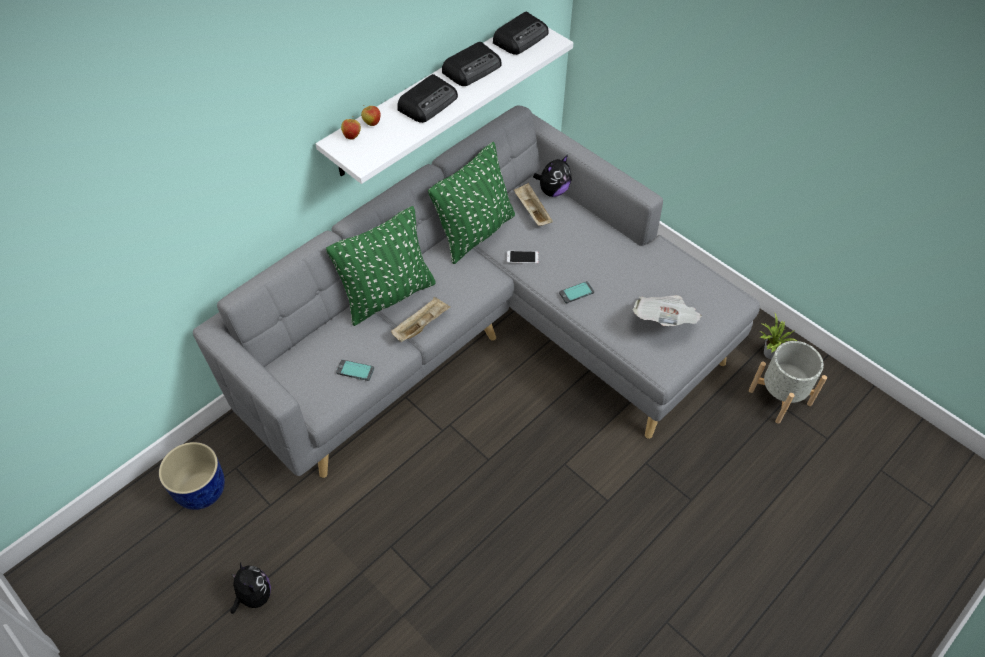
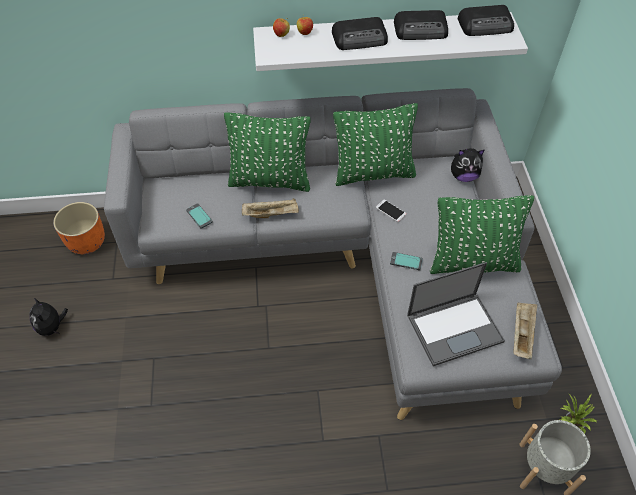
camera: 40 degrees right, 0 degrees up
(200, 490) = (86, 242): blue planter -> orange planter
(253, 595) = (52, 327): plush toy -> plush toy turned 150 degrees clockwise
(531, 211) = (431, 182): beige tray -> beige tray (521, 334)
(627, 260) = (472, 262): none -> green pillow
(664, 321) = (455, 327): newspaper -> laptop

